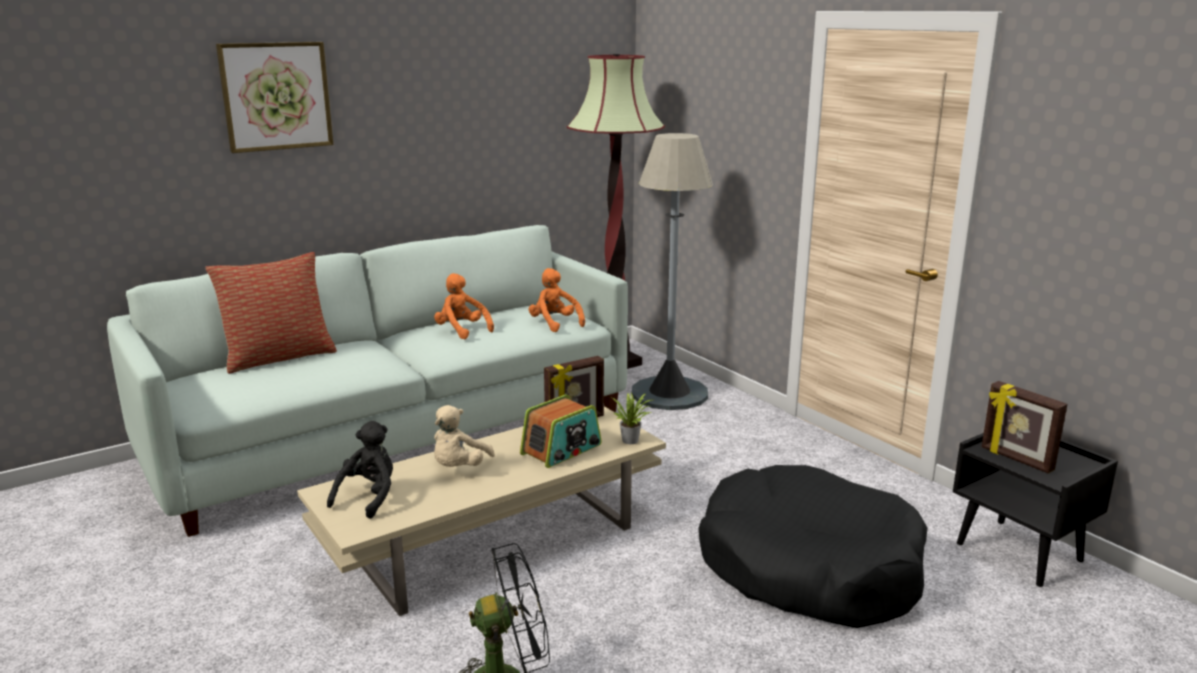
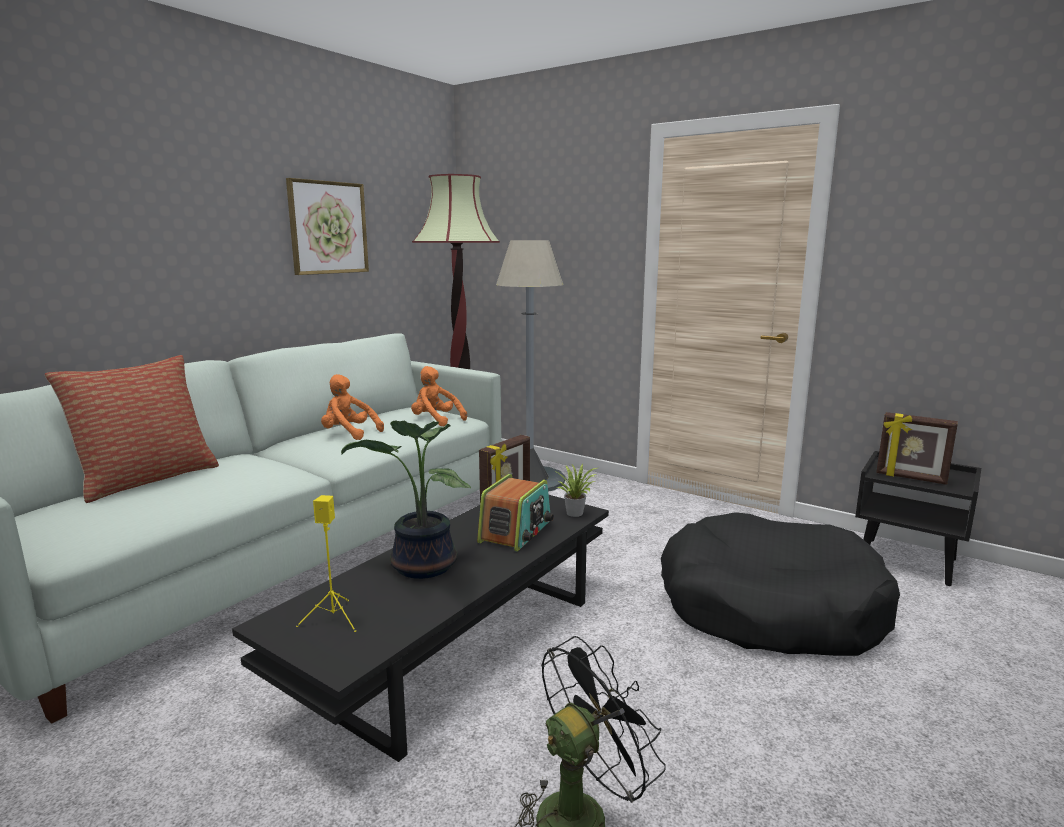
camera: 20 degrees left, 5 degrees down
(276, 96) = (117, 185): picture -> picture (328, 228)
(369, 497) = (334, 619): black plush toy -> yellow speaker
(459, 468) = (421, 567): beige plush toy -> potted plant
(495, 540) = (457, 643): beige coffee table -> black coffee table

